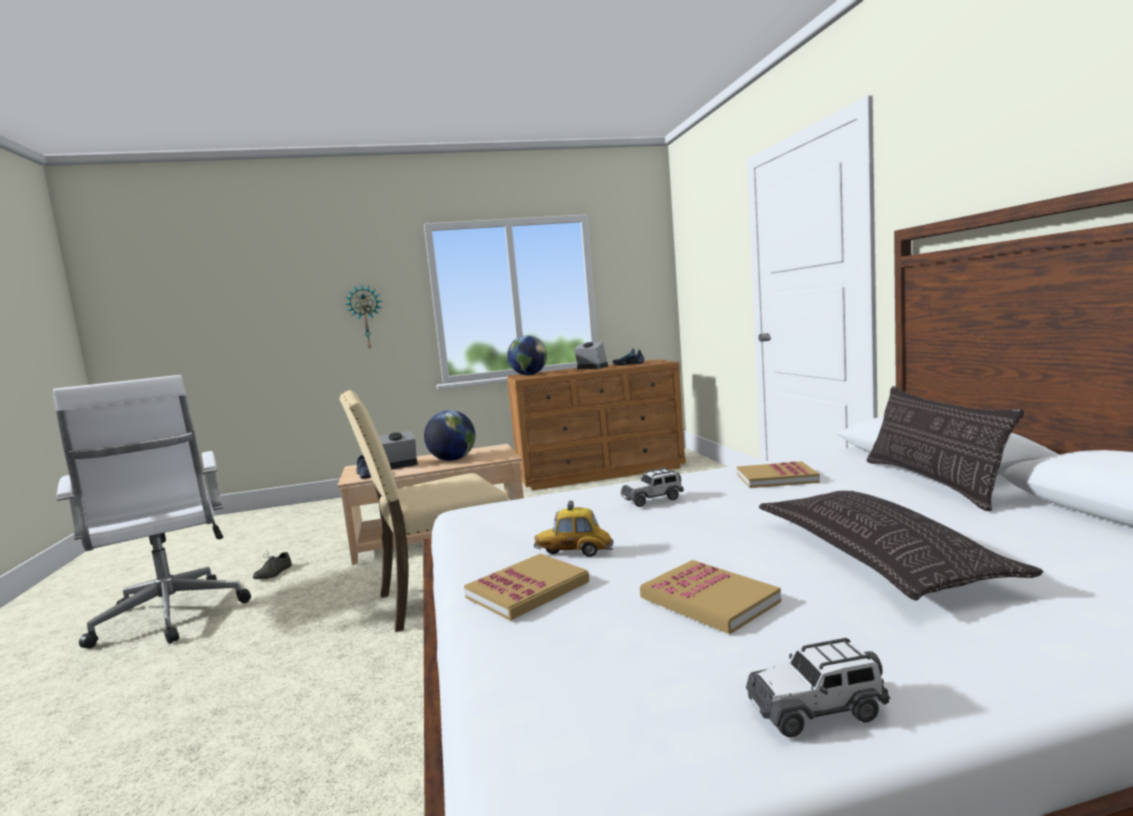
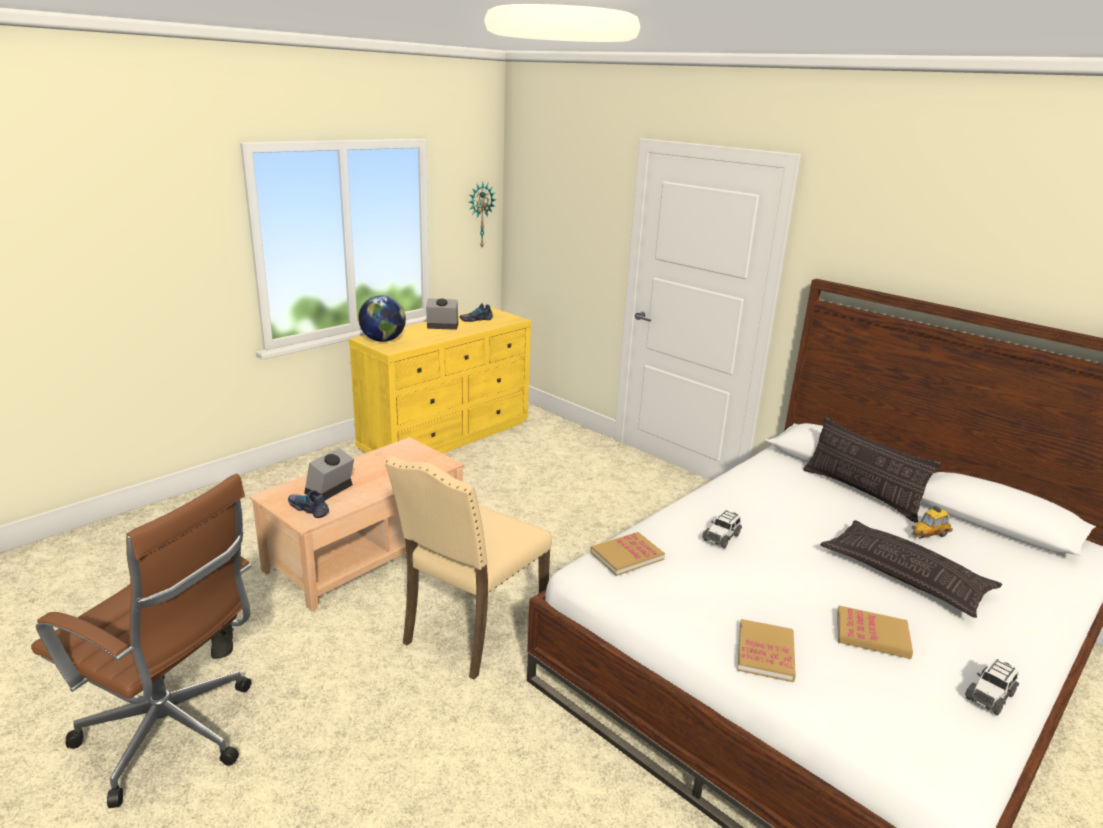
camera: 35 degrees left, 15 degrees up
(171, 618) = (174, 737): white office chair -> brown office chair
(365, 317) = (166, 271): wall clock -> wall clock (480, 215)
(452, 460) = (386, 473): globe -> none
(574, 552) = (745, 608): toy car -> toy car (929, 535)
(601, 472) = (447, 435): brown dresser -> yellow dresser
(776, 478) = (769, 497): book -> book (627, 556)

